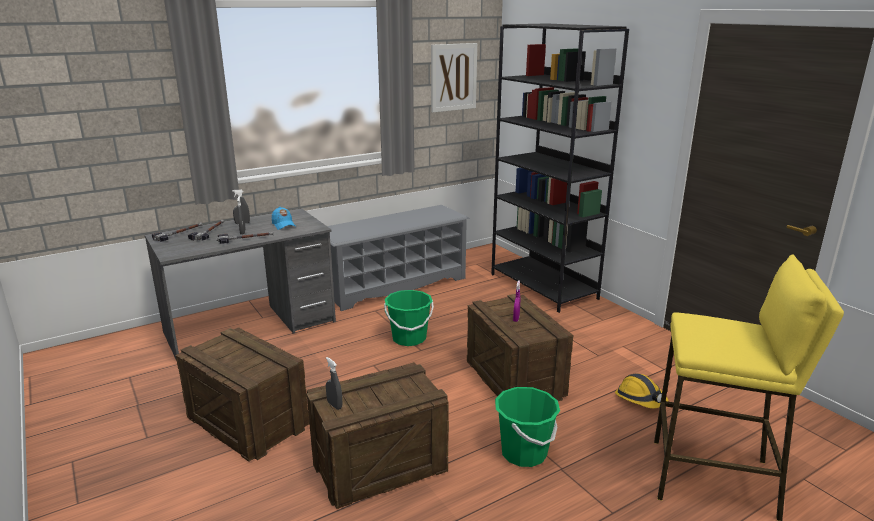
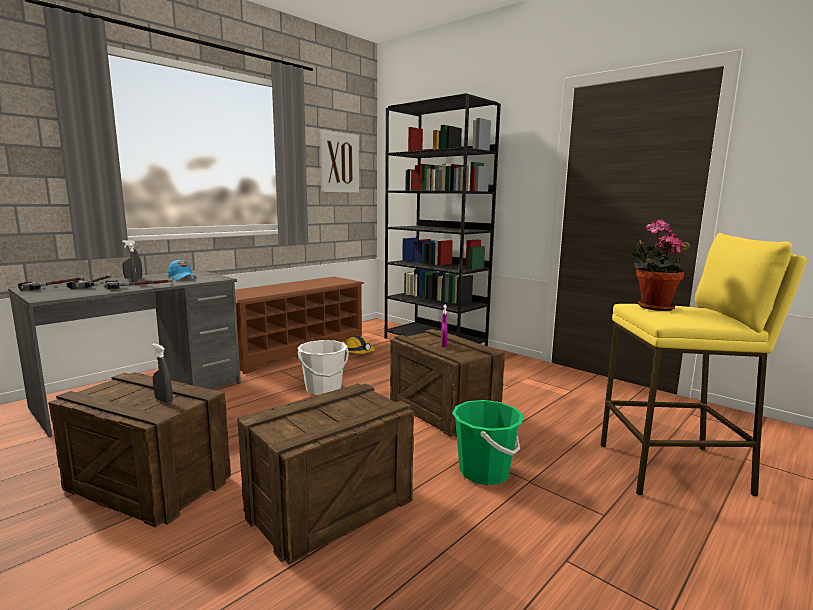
camera: 15 degrees left, 10 degrees down
(334, 405) = (279, 427): grey spray bottle -> grey spray bottle (164, 400)
(395, 285) = (295, 351): grey shoe rack -> brown shoe rack
(409, 338) = (323, 389): green bucket -> white bucket
(640, 399) = (566, 414): hard hat -> hard hat (357, 353)
(700, 326) = (652, 307): none -> potted plant

